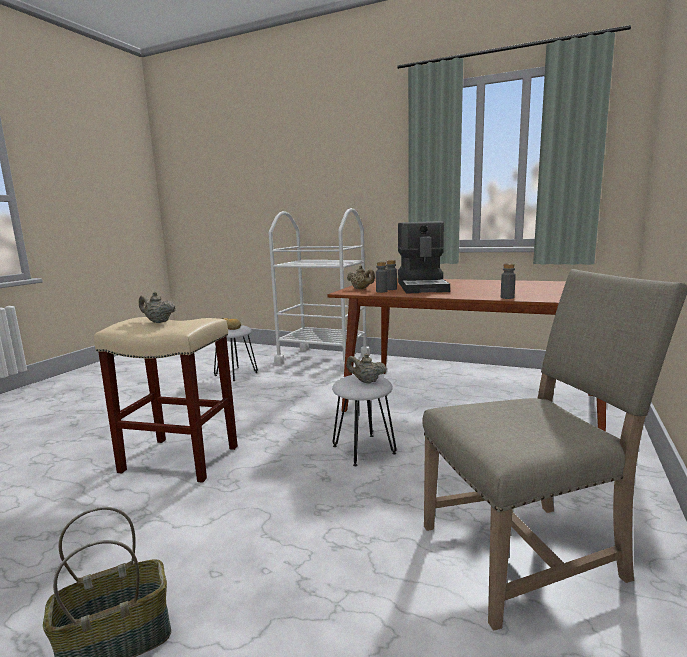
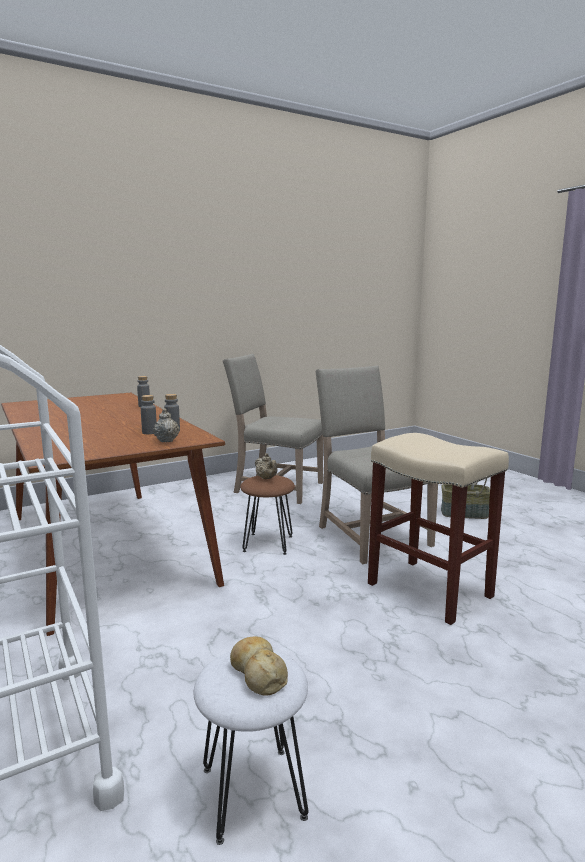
camera: 145 degrees left, 0 degrees up
(158, 322) = (443, 446): beige teapot -> none
(271, 502) = (369, 535): none -> beige chair
(363, 450) = (268, 543): white stool -> brown stool
(423, 287) = (114, 428): coffee machine -> none

